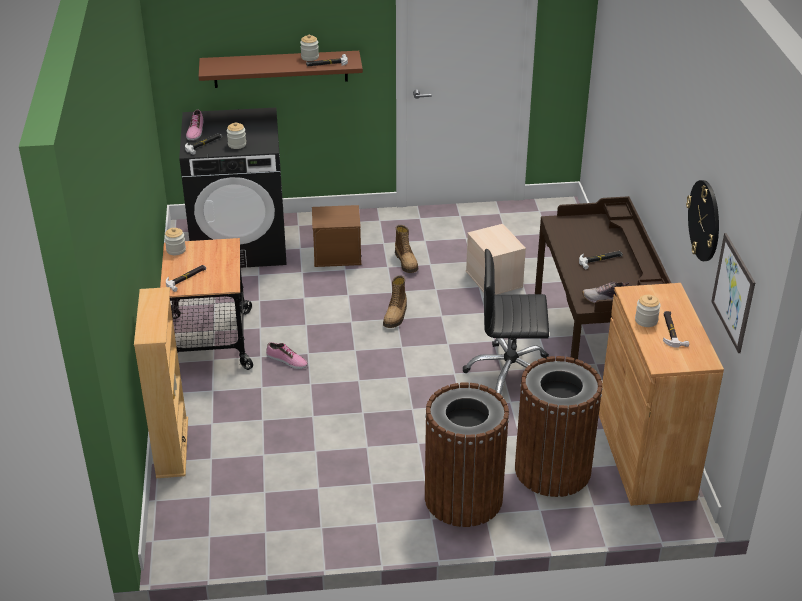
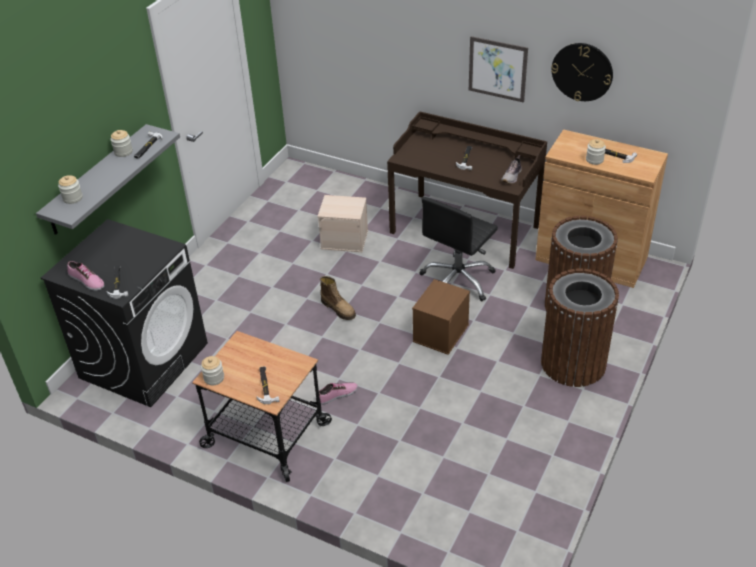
camera: 55 degrees left, 5 degrees up
(172, 447) = (388, 515): beige bookcase -> none
(237, 144) = (143, 263): jar -> jar (73, 198)
(280, 69) = (98, 180): brown shelf -> grey shelf
(338, 254) = (225, 307): brown storage box -> brown storage box (440, 332)
(406, 262) = (277, 274): boot -> none
(733, 292) = (654, 100): picture -> picture (497, 69)

